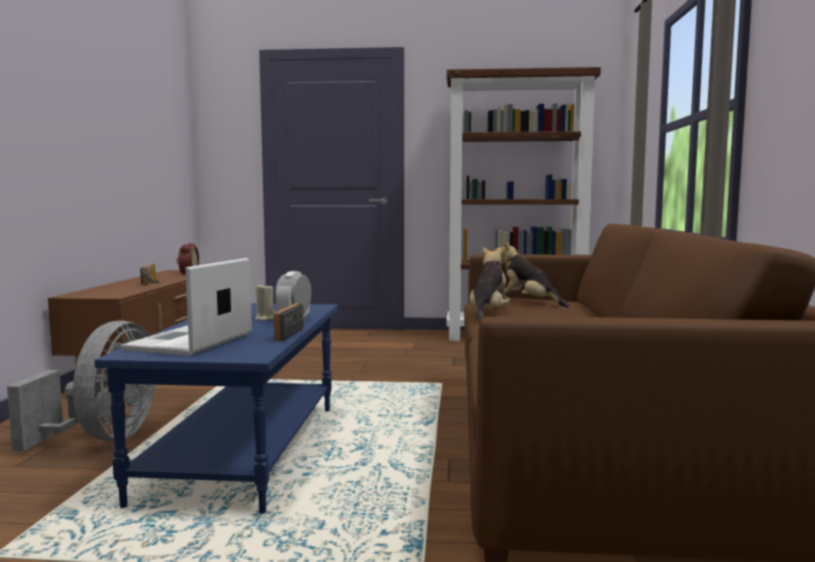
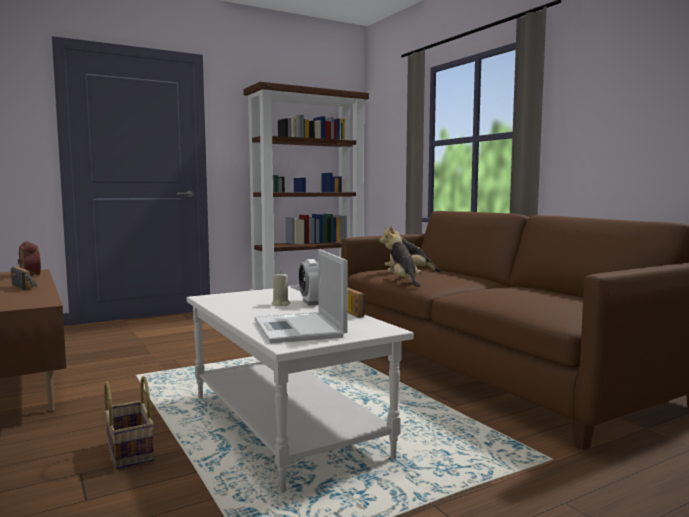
camera: 35 degrees left, 0 degrees up
(104, 438) = (128, 451): grey fan -> basket
(246, 452) = (287, 425): blue coffee table -> white coffee table

